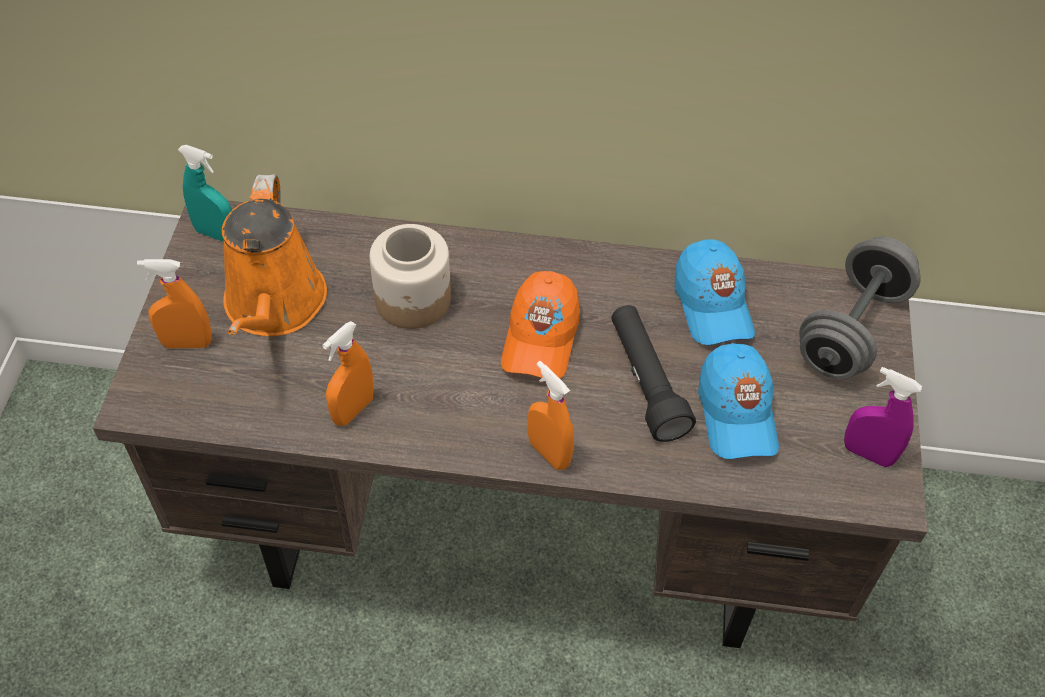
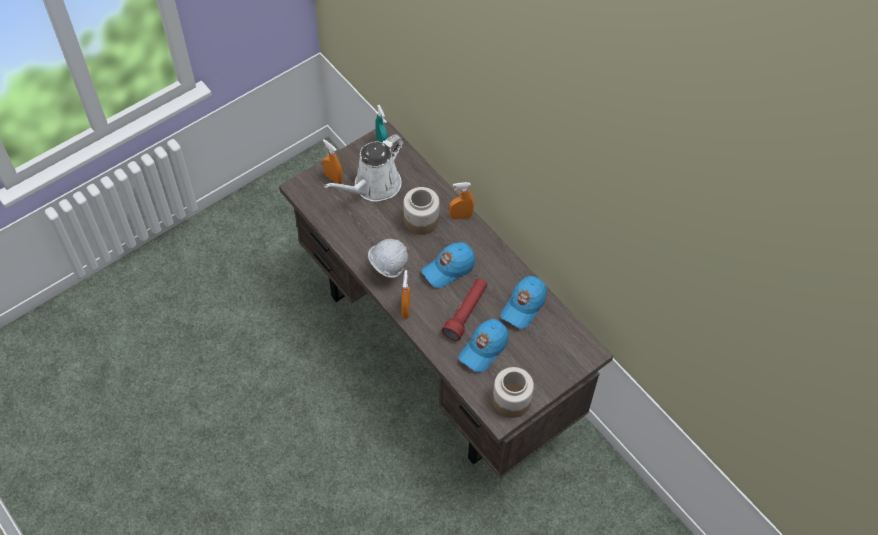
camera: 45 degrees right, 5 degrees up
(274, 306) = (373, 186): orange watering can -> white watering can
(353, 410) = (360, 243): orange spray bottle -> orange spray bottle (461, 216)
(446, 415) = (387, 269): none -> white hard hat
(540, 338) = (448, 268): orange cap -> blue cap
(645, 382) = (466, 313): black flashlight -> red flashlight
(851, 330) = (563, 356): grey dumbbell -> none
(867, 454) = (511, 400): purple spray bottle -> jar

